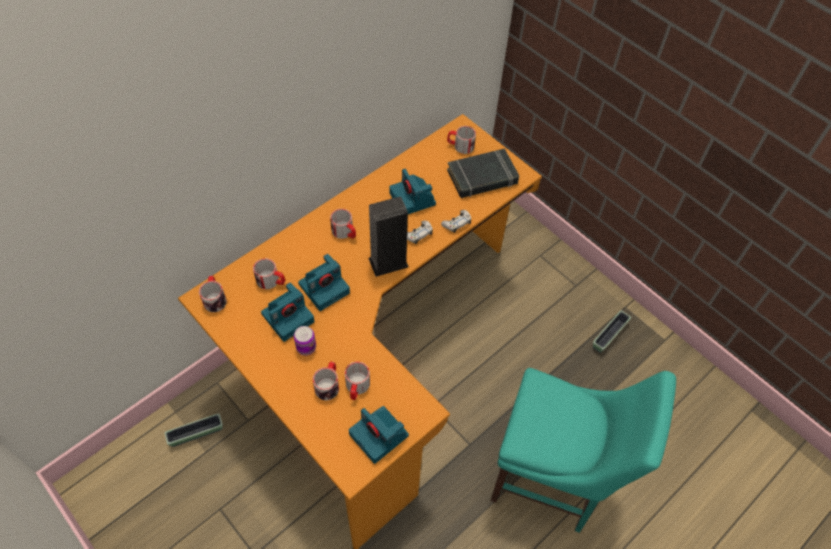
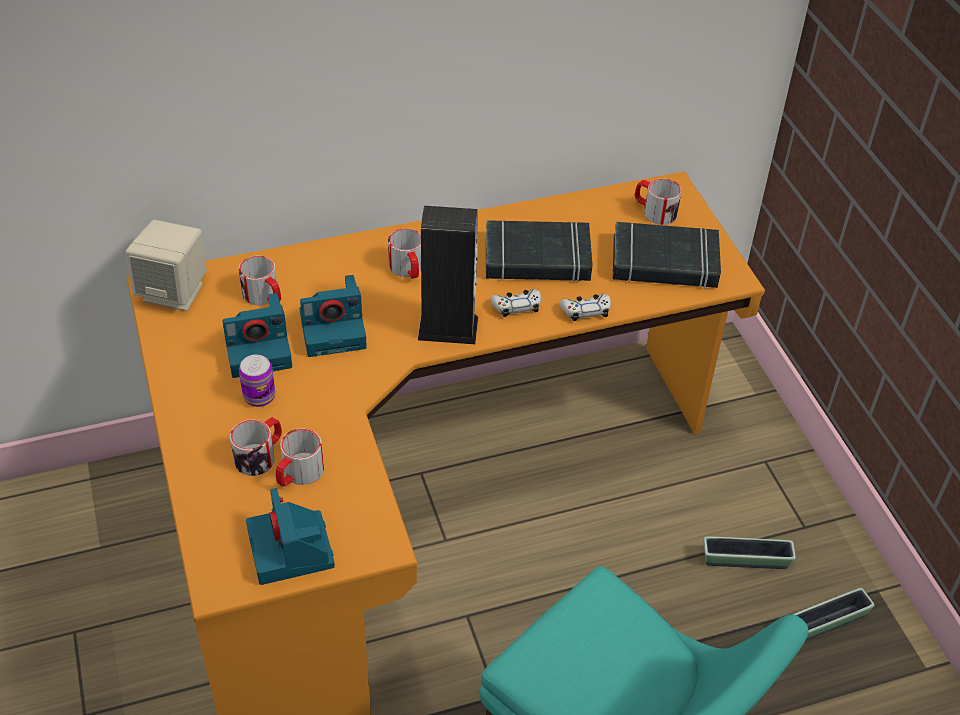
camera: 25 degrees right, 10 degrees down
(196, 434) = (102, 518): planter -> planter (745, 560)
(215, 298) = (174, 292): mug -> beige speaker
(413, 199) = (537, 259): camera -> black book

